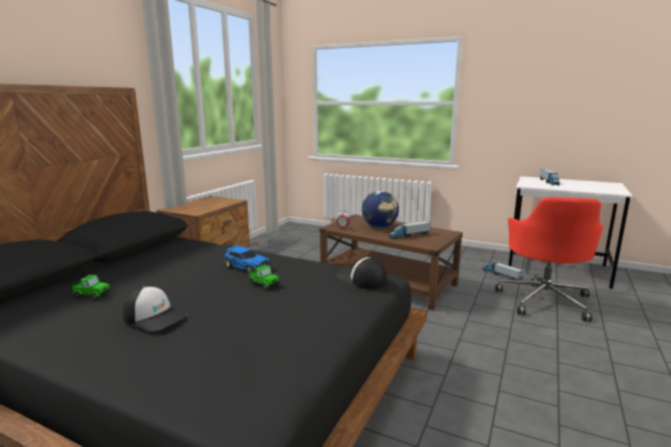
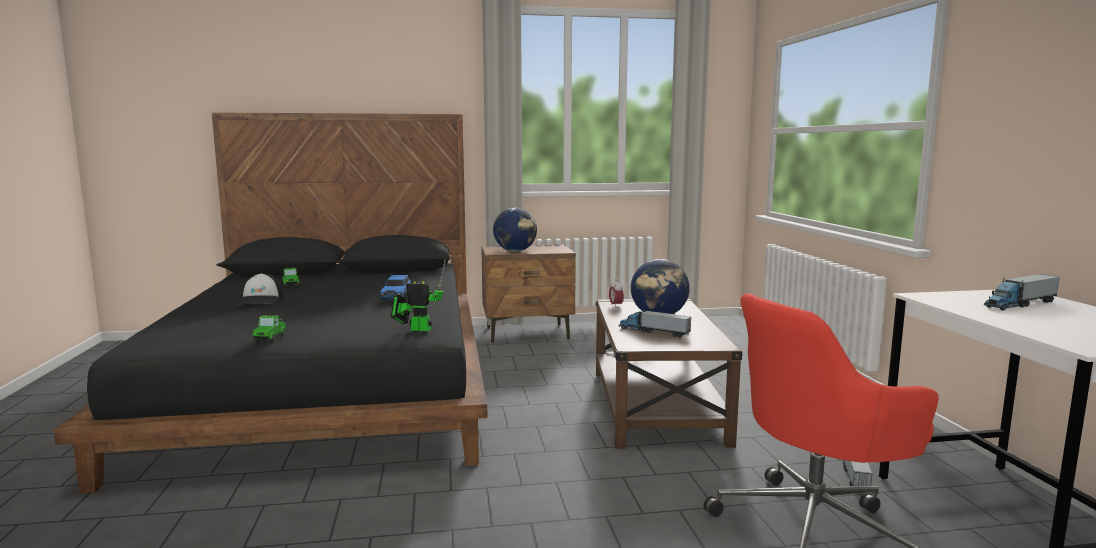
camera: 55 degrees right, 5 degrees down
(204, 208) = (515, 251): none -> globe
(263, 284) = (363, 308): toy car -> toy car (271, 337)
(361, 279) = (417, 329): cap -> toy robot

